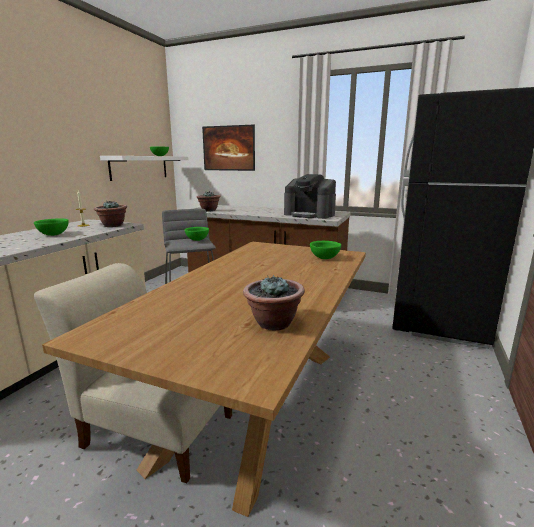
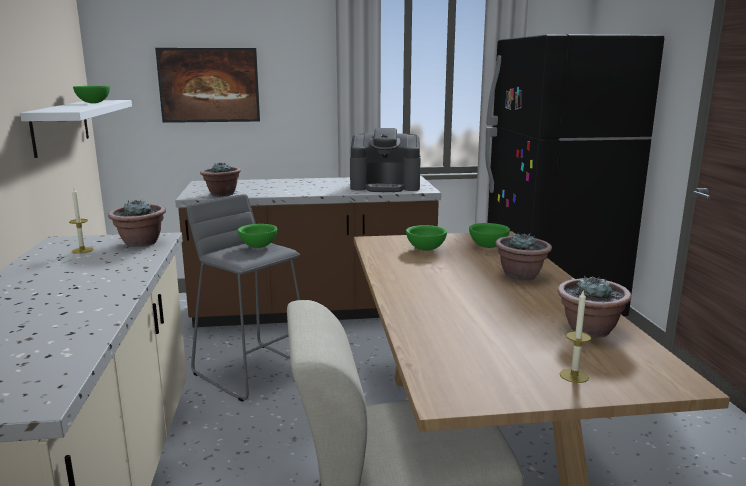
camera: 30 degrees left, 0 degrees up
(53, 235) = (84, 276): green bowl -> green bowl (425, 249)
(188, 349) = (574, 375): none -> candle
(306, 279) = (521, 276): none -> potted plant

